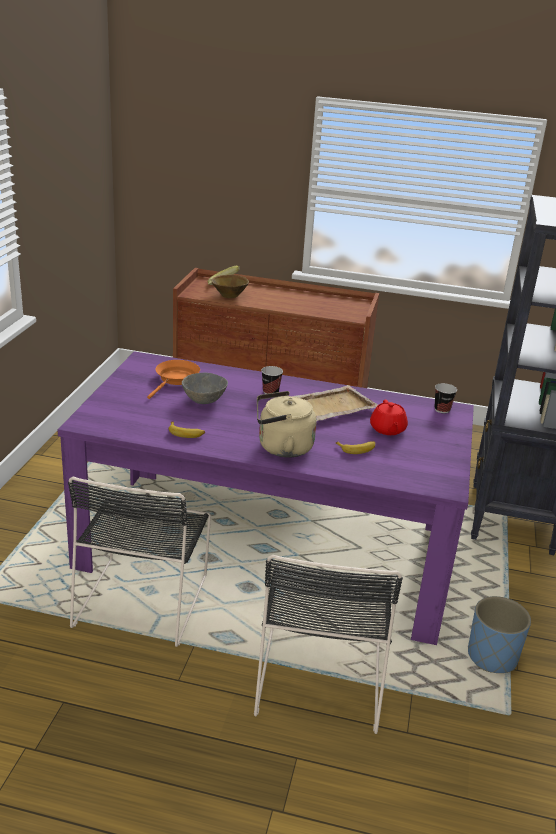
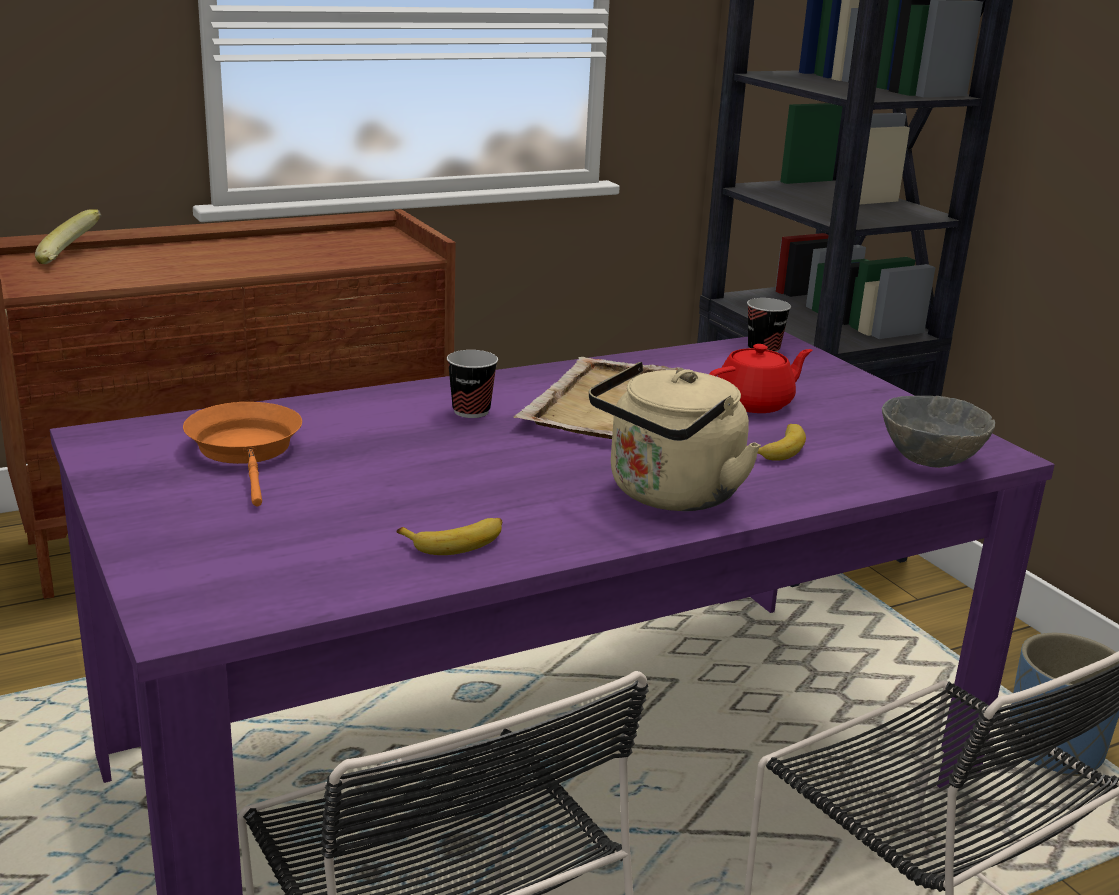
camera: 40 degrees left, 5 degrees down
(204, 400) = (375, 468): grey bowl -> grey bowl (929, 459)
(230, 295) = (120, 272): brown bowl -> none
(387, 429) = (755, 403): red teapot -> red teapot turned 75 degrees counterclockwise

